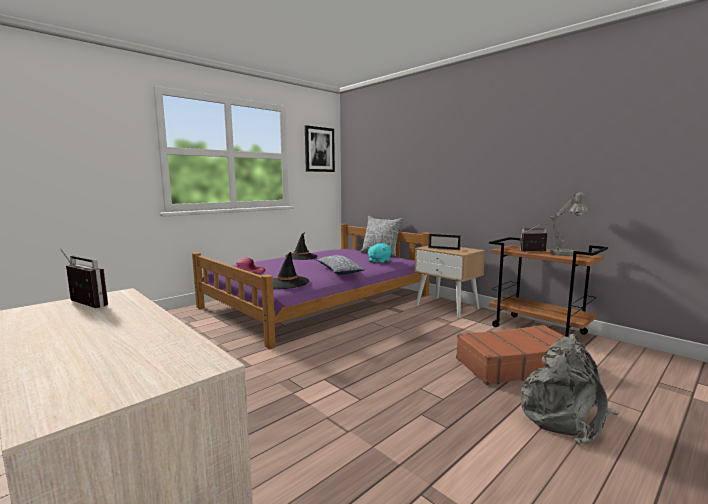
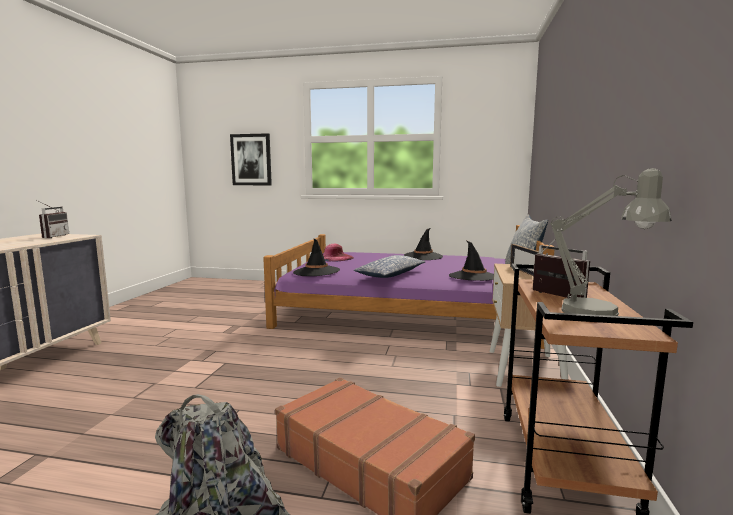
camera: 55 degrees right, 0 degrees up
(319, 149) = (493, 124): picture -> picture (251, 160)
(379, 261) = (473, 277): turquoise plush toy -> black hat

